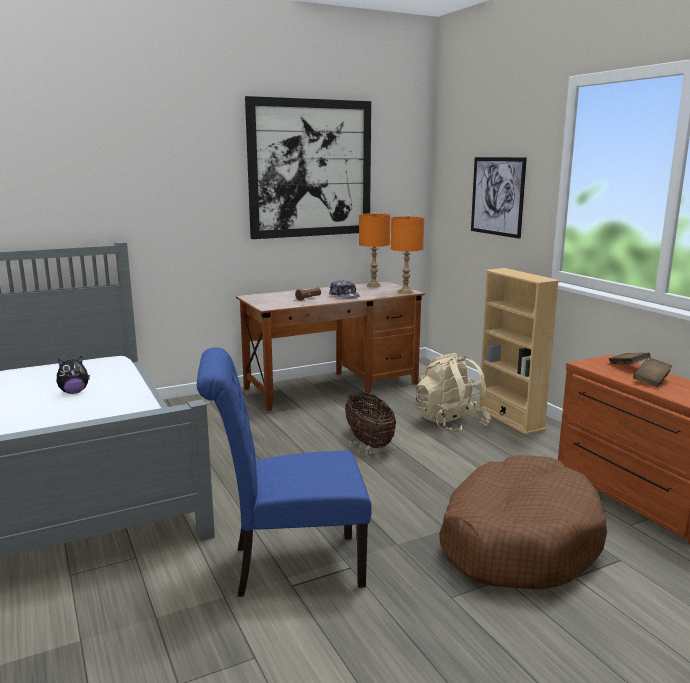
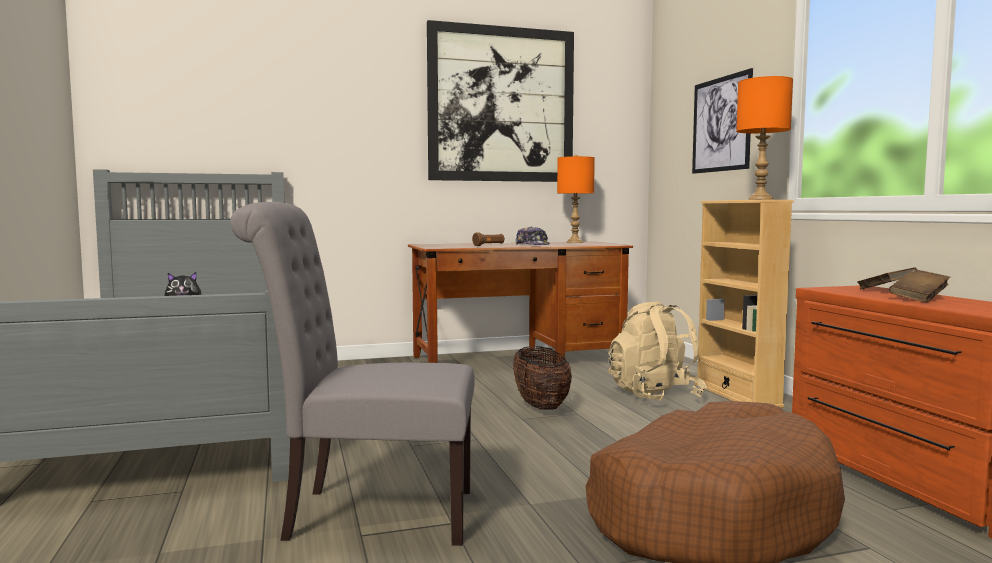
camera: 10 degrees right, 10 degrees down
(288, 566) = (368, 514): blue chair -> grey chair
(406, 292) = (610, 244): orange table lamp -> orange table lamp (760, 199)

